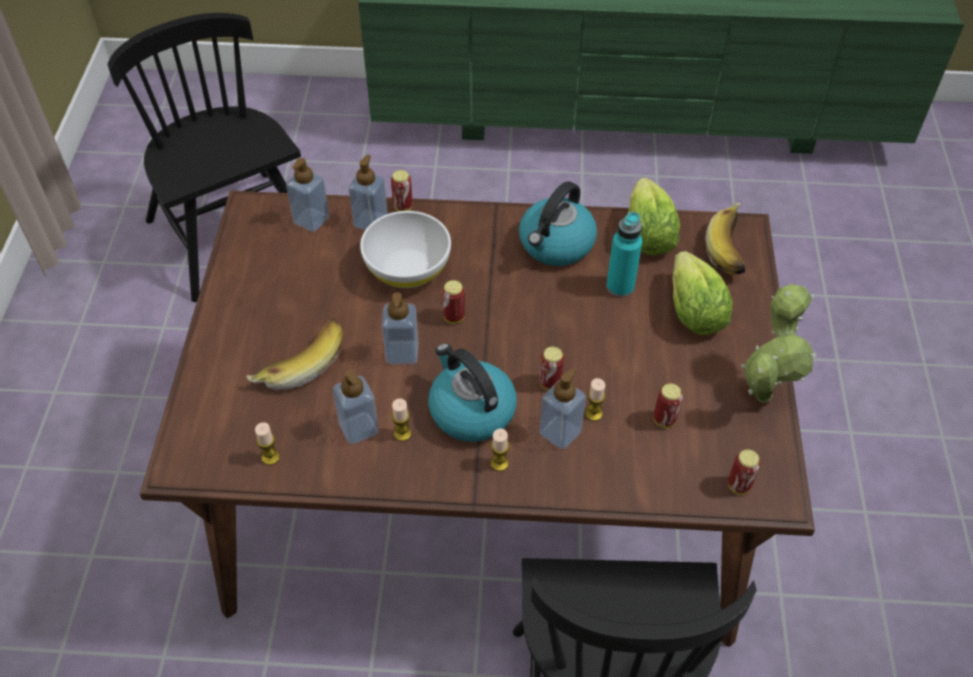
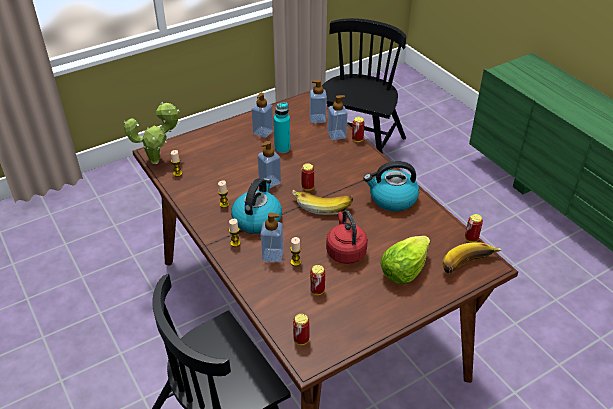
camera: 55 degrees right, 10 degrees down
(299, 362) = (235, 156): banana -> banana (323, 205)
(359, 428) = (215, 190): soap dispenser -> soap dispenser (263, 132)
(407, 268) = (321, 159): white bowl -> none
(550, 383) = (300, 238): can -> can (471, 239)
(614, 349) = (345, 251): none -> red kettle
(620, 286) = (390, 234): turquoise bottle -> turquoise bottle (282, 148)
(647, 236) = (438, 228): lettuce -> none
(763, 391) = (377, 324): potted plant -> potted plant (158, 160)

